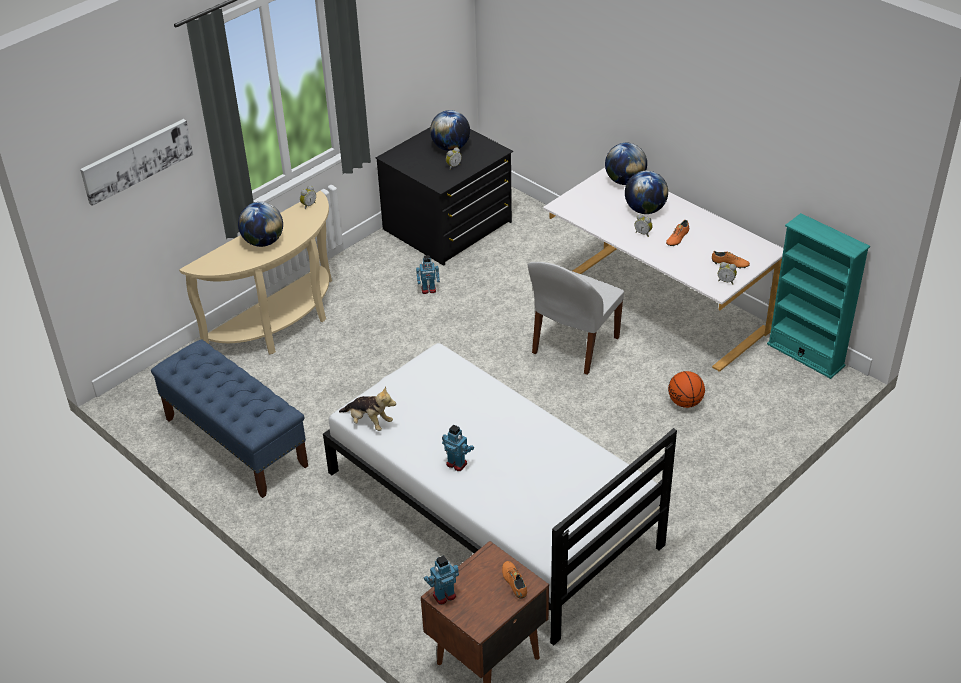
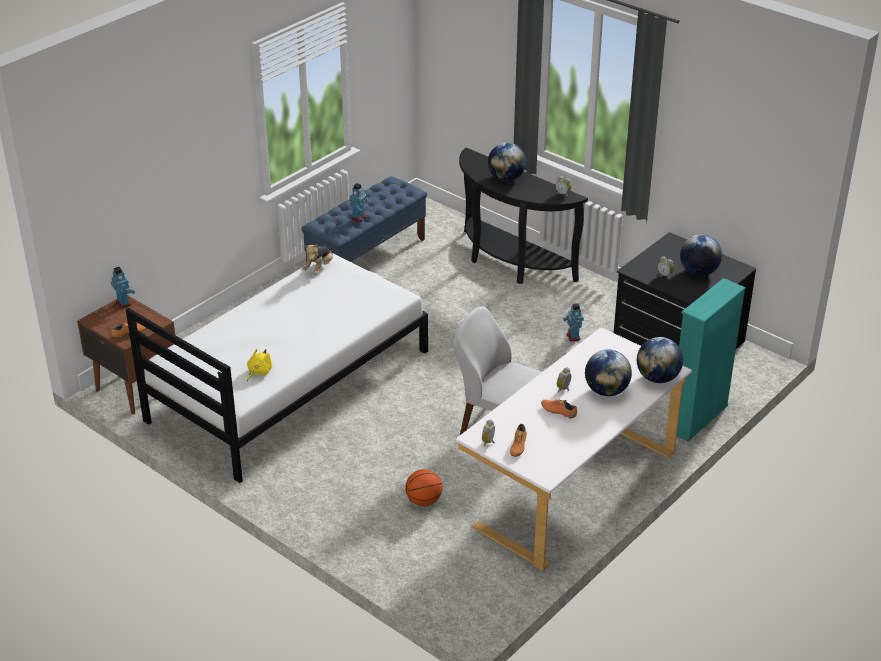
camera: 85 degrees right, 5 degrees down
(136, 160) = (477, 49): picture -> none
(281, 326) = (509, 263): beige console table -> black console table
(457, 463) = (268, 311): toy robot -> toy robot (359, 217)
(577, 467) = (259, 372): none -> yellow plush toy
(805, 355) = (505, 596): turquoise bookcase -> turquoise bookcase (698, 418)

